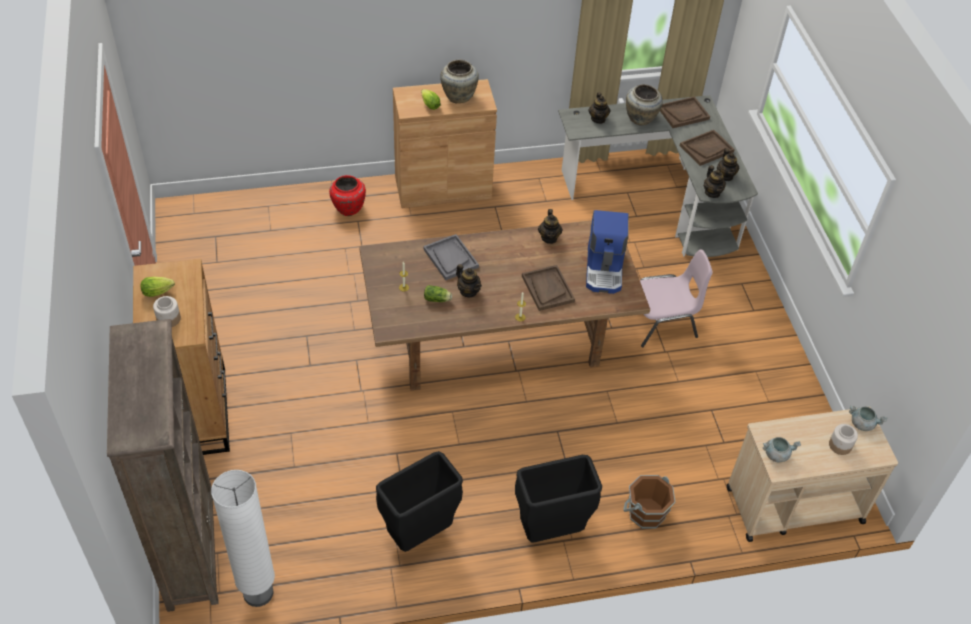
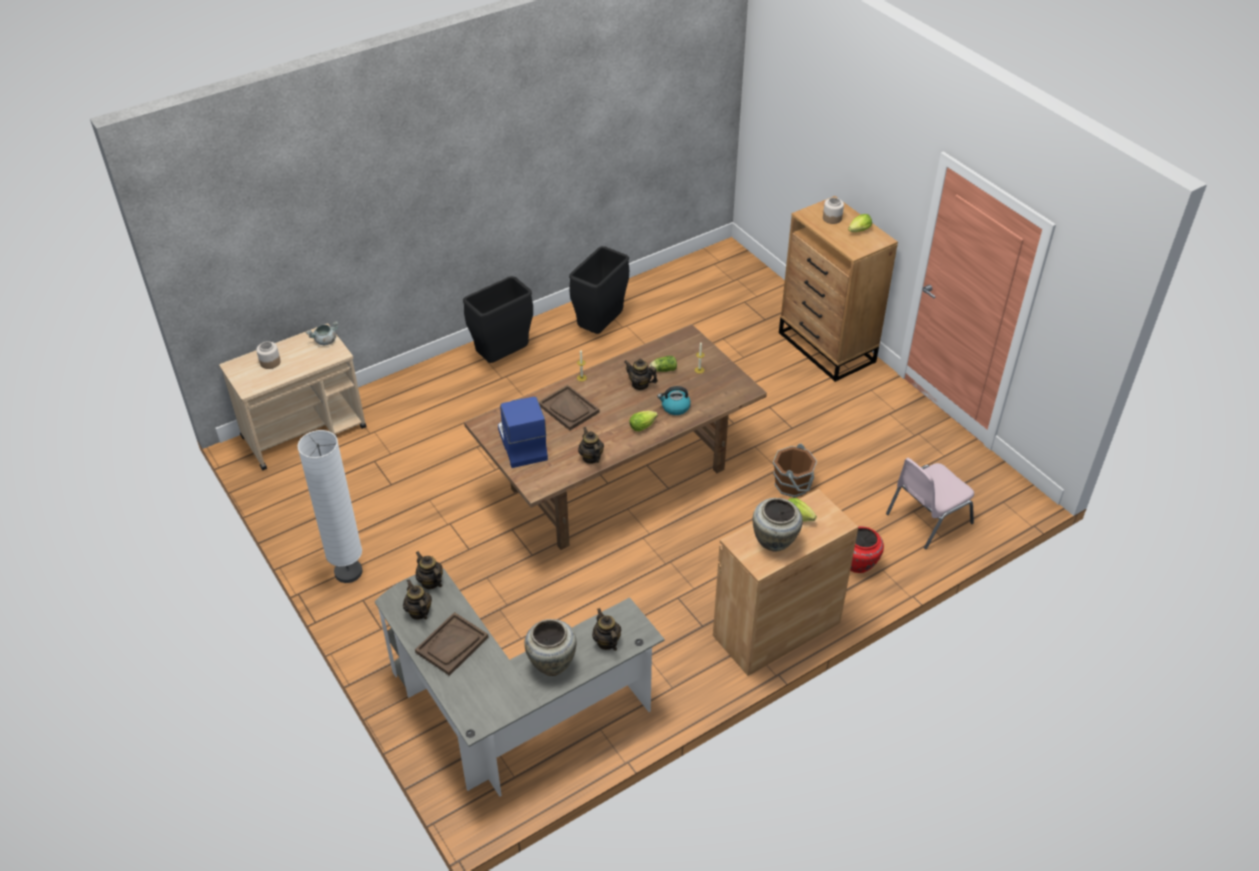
camera: 160 degrees right, 5 degrees down
(191, 549) = (752, 277): brown bookcase -> none
(258, 593) = (688, 270): white floor lamp -> white floor lamp (348, 572)
(450, 258) = (675, 407): grey tray -> kettle
(488, 250) = (644, 426): none -> lettuce
(645, 512) = (431, 391): brown bucket -> brown bucket (792, 484)
(662, 322) = (460, 553): pink chair -> pink chair (927, 518)
(683, 113) = (497, 694): brown tray -> none
(862, 423) = (249, 383): grey cooking pot -> none

